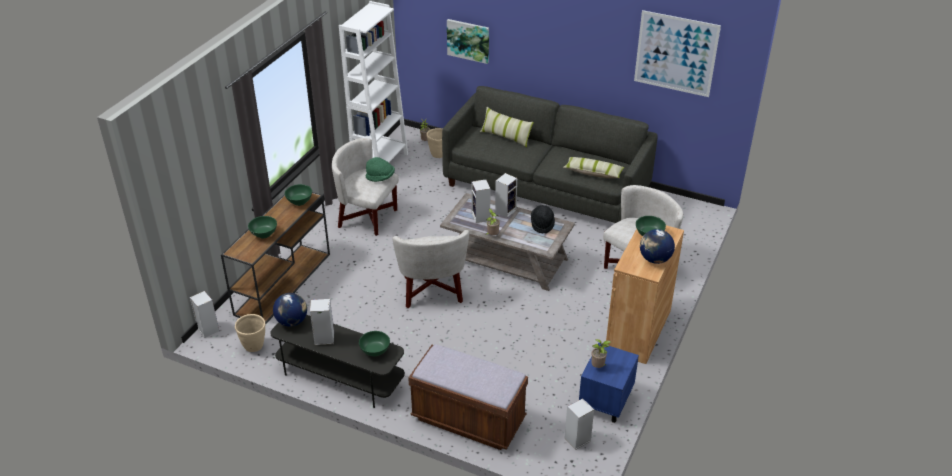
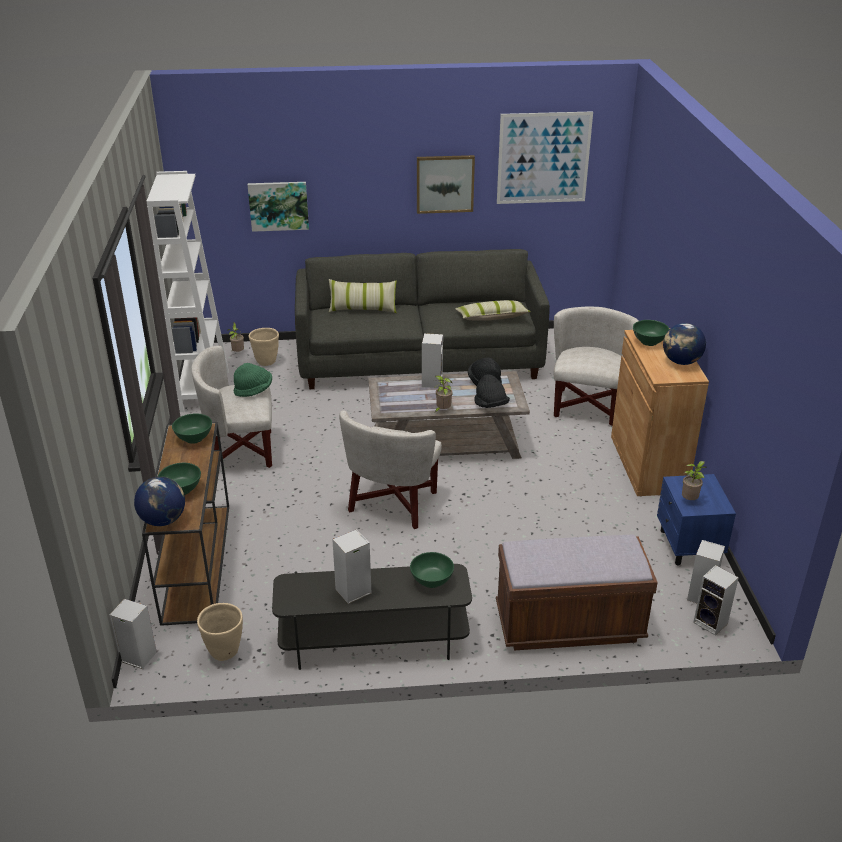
camera: 30 degrees left, 5 degrees down
(292, 321) = (291, 588): globe -> globe (163, 520)
(432, 290) = (393, 503): white armchair -> white armchair turned 60 degrees clockwise
(481, 217) = (411, 396): speaker -> speaker (712, 623)
(529, 243) = (490, 405): none -> black hat
(593, 54) = (445, 184): none -> picture

